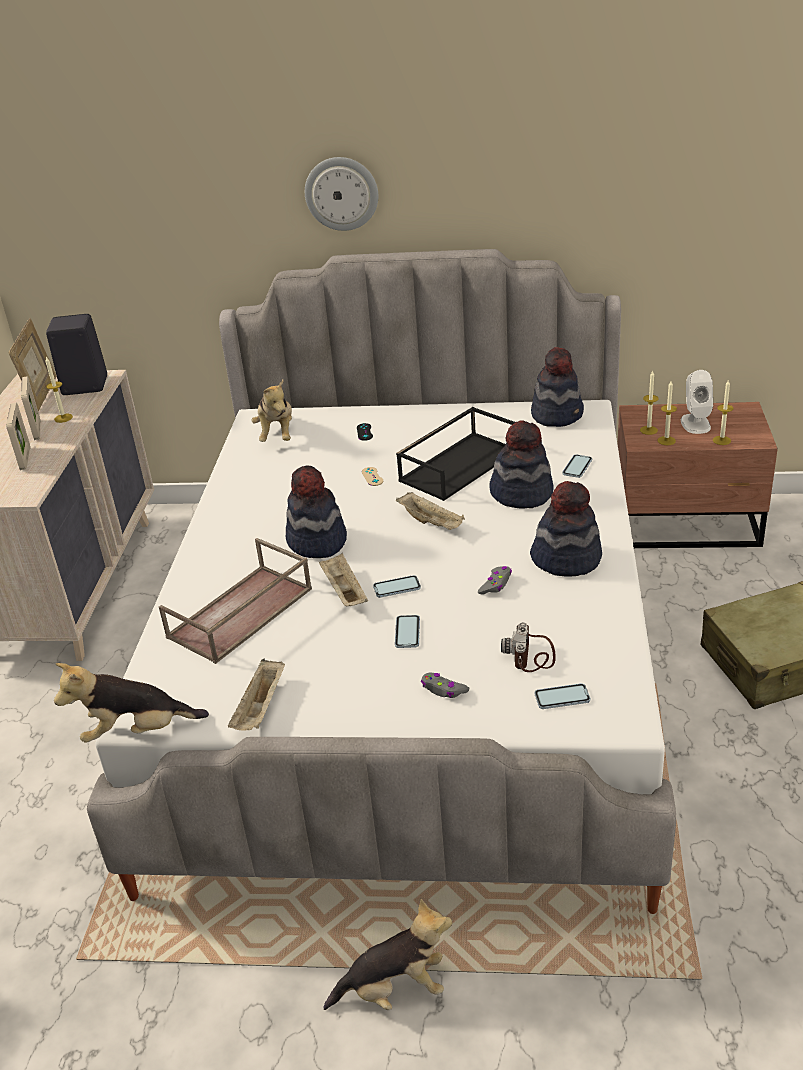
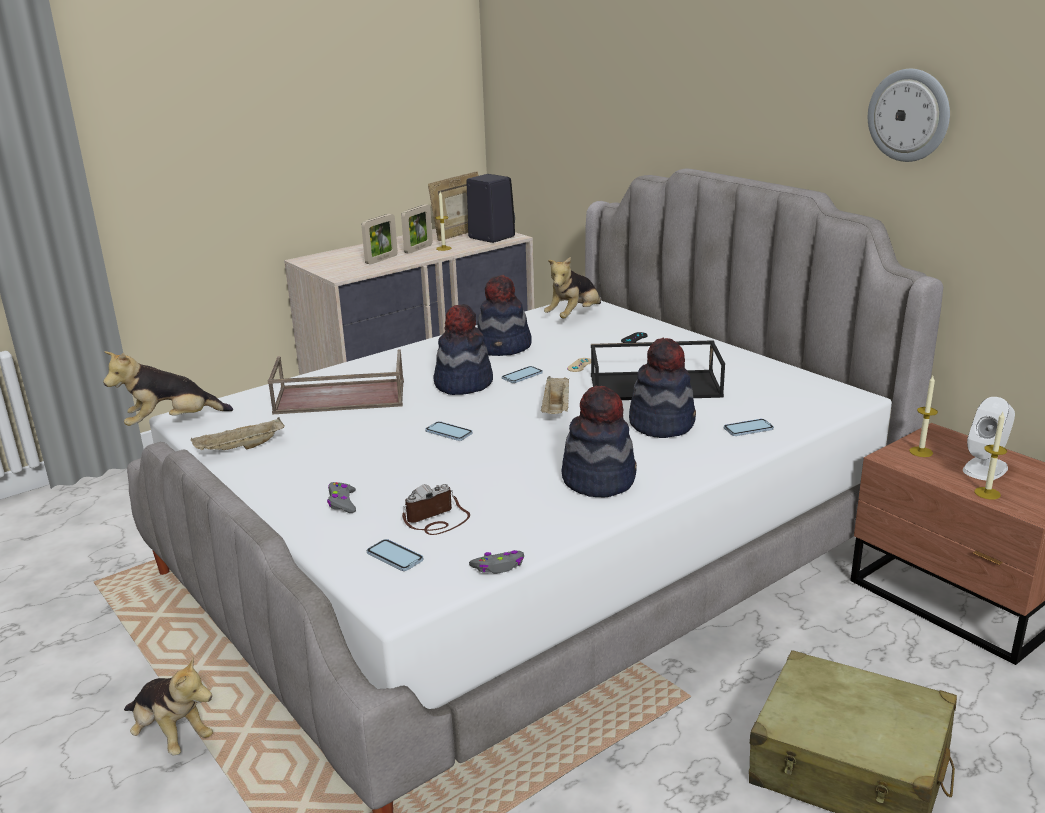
camera: 45 degrees right, 10 degrees down
(137, 732) = (171, 423): plush toy -> plush toy turned 60 degrees counterclockwise
(341, 193) = (709, 108): wall clock -> wall clock (909, 115)
(344, 592) = (415, 417): beige tray -> none
(407, 633) = (397, 460): phone -> phone (522, 376)
(496, 584) = (513, 466): grey game controller -> grey game controller (499, 567)
(557, 415) = (813, 389): hat -> hat (504, 347)
(666, 440) = (922, 467): candle -> none

